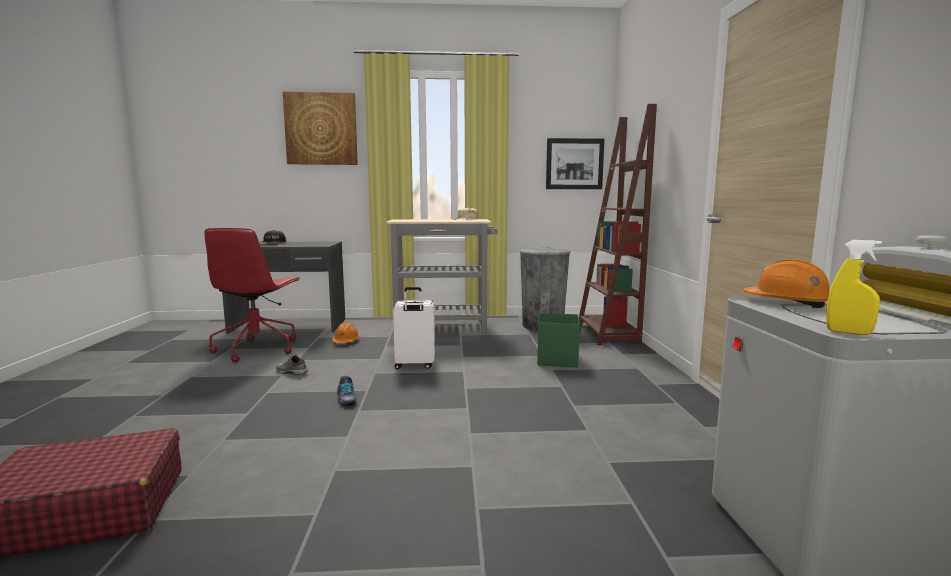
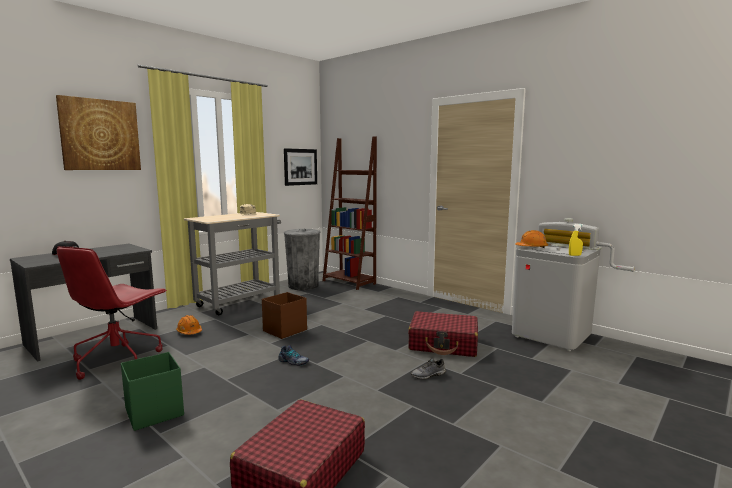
camera: 45 degrees left, 0 degrees up
(258, 348) = (120, 359): red office chair -> red office chair turned 60 degrees clockwise
(290, 372) = (206, 363): grey shoe -> grey shoe (428, 375)
(414, 365) = (284, 330): white suitcase -> brown storage box
(554, 454) = (443, 344): none -> red suitcase
(557, 359) = (355, 303): green storage box -> green storage box (154, 411)

